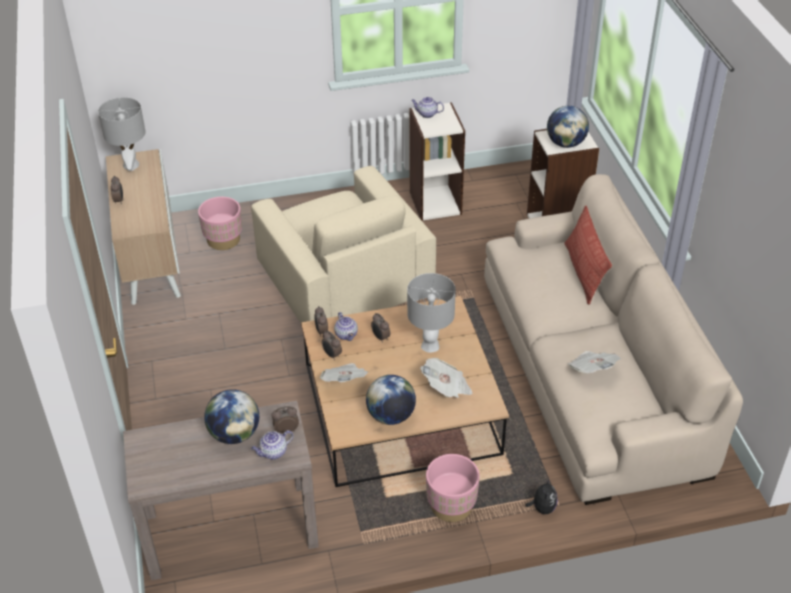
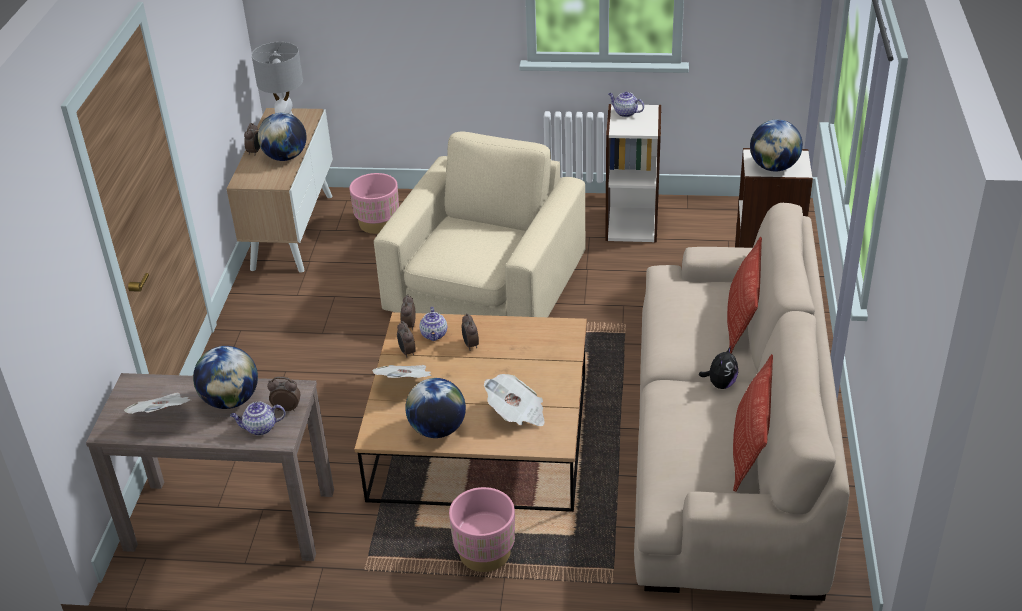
camera: 20 degrees right, 5 degrees down
(149, 200) = (285, 157): none -> globe
(343, 278) = (486, 285): beige armchair -> beige armchair turned 150 degrees counterclockwise
(430, 345) = (522, 364): grey table lamp -> none
(542, 508) = (590, 582): plush toy -> plush toy (720, 384)
(592, 370) = (695, 428): newspaper -> newspaper (163, 416)
(638, 376) = (749, 446): none -> pillow

